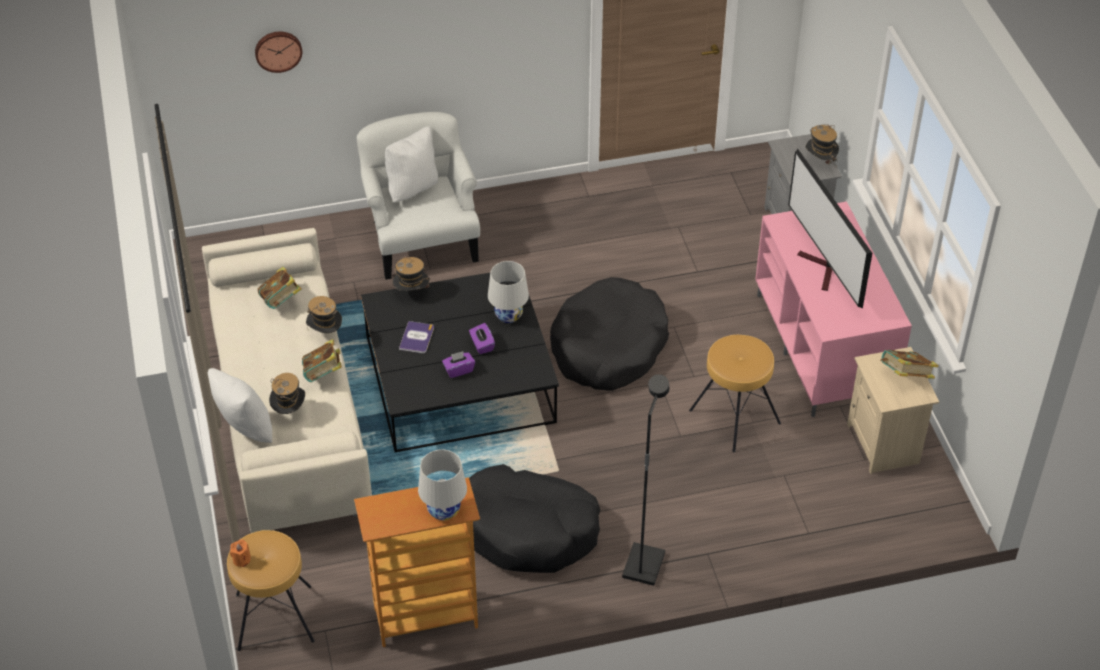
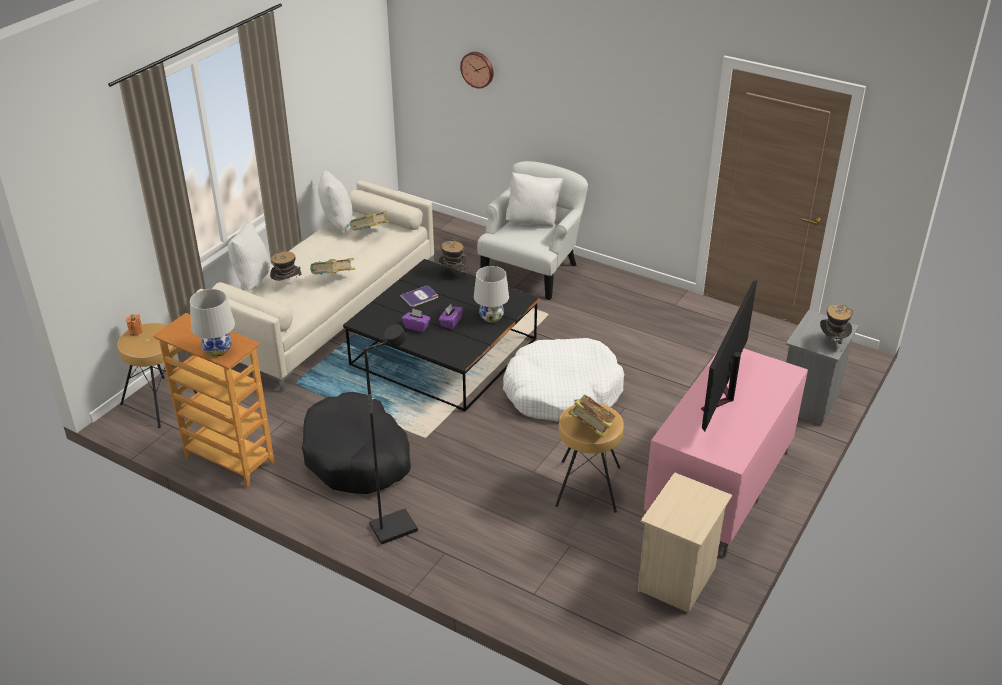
camera: 45 degrees right, 10 degrees down
(228, 312) = (336, 224): none -> white pillow
(325, 333) = (367, 261): hat -> none
(608, 347) = (562, 392): black dog bed -> white dog bed
(905, 377) = (696, 510): book -> book (591, 428)

